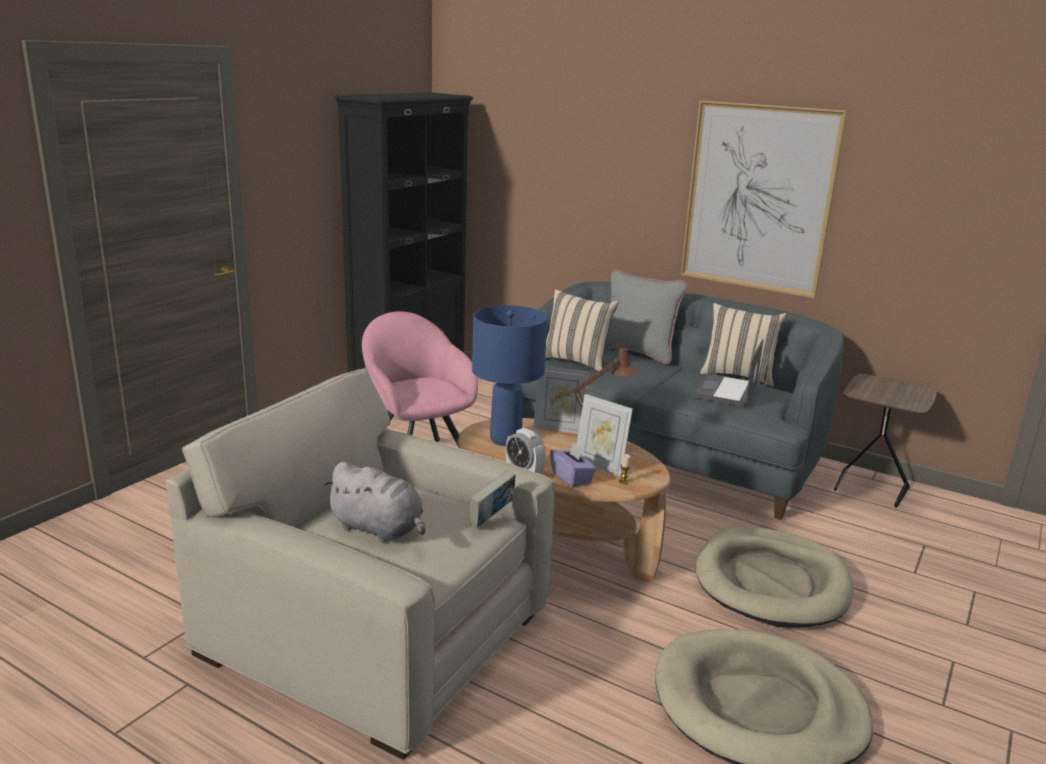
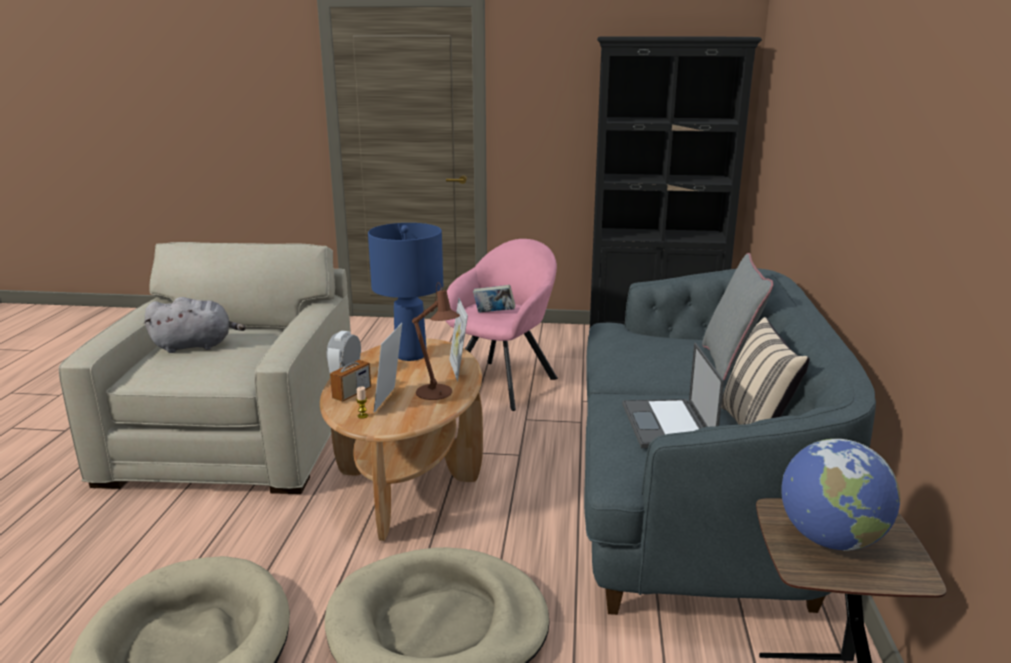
camera: 65 degrees right, 0 degrees up
(379, 529) = (196, 346): grey plush toy -> grey plush toy turned 105 degrees counterclockwise
(491, 519) = (233, 374): book -> book (494, 313)
(572, 478) = (352, 393): purple tissue box -> radio
(576, 361) = (639, 341): beige pillow -> none
(725, 391) = (668, 425): laptop -> laptop turned 90 degrees counterclockwise
(758, 198) = (881, 177): picture -> none
(888, 393) = (830, 539): none -> globe

